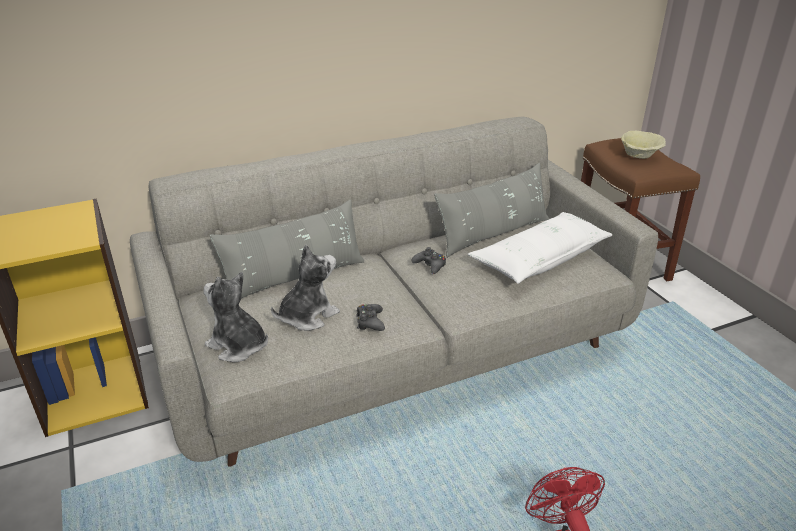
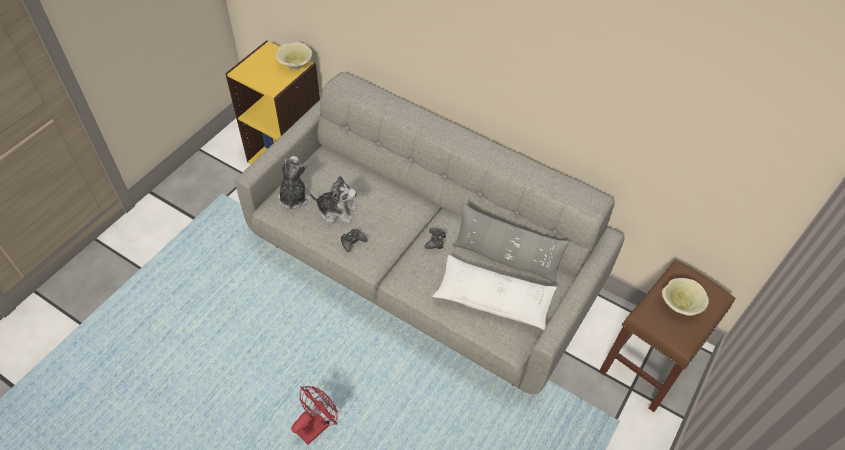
camera: 55 degrees right, 20 degrees up
(71, 212) = (294, 65): none -> beige bowl
(295, 278) = (371, 183): grey pillow -> none

